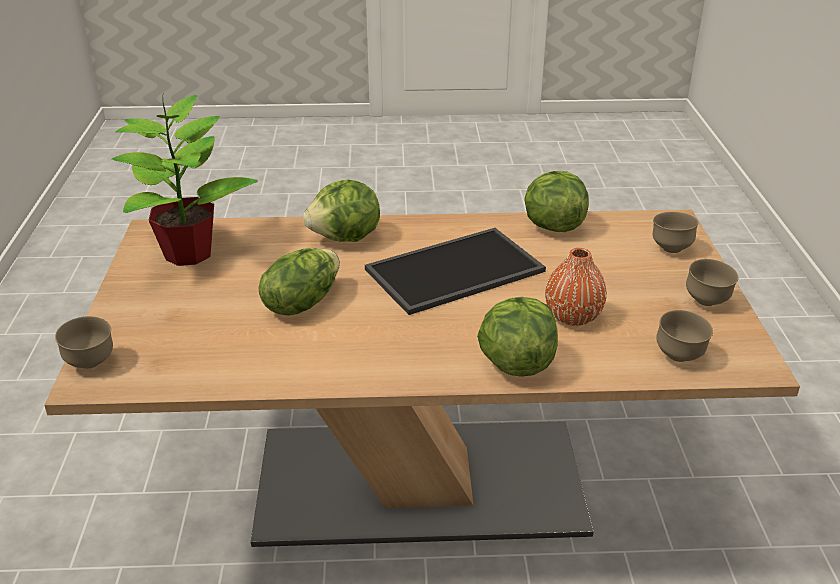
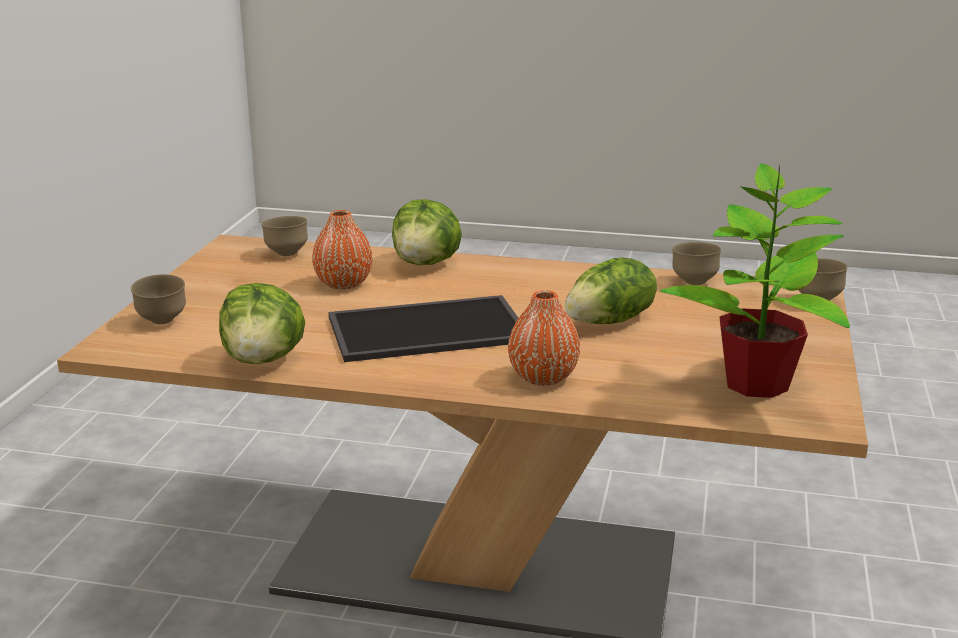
camera: 165 degrees left, 10 degrees down
(346, 238) = (543, 377): lettuce -> orange vase
(707, 302) = (203, 279): brown bowl -> brown bowl (694, 282)

